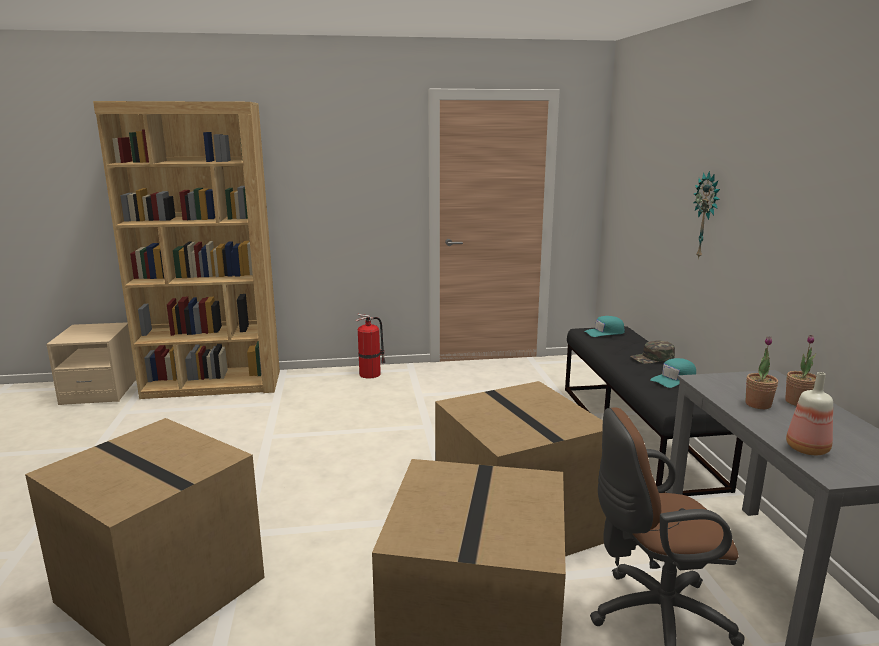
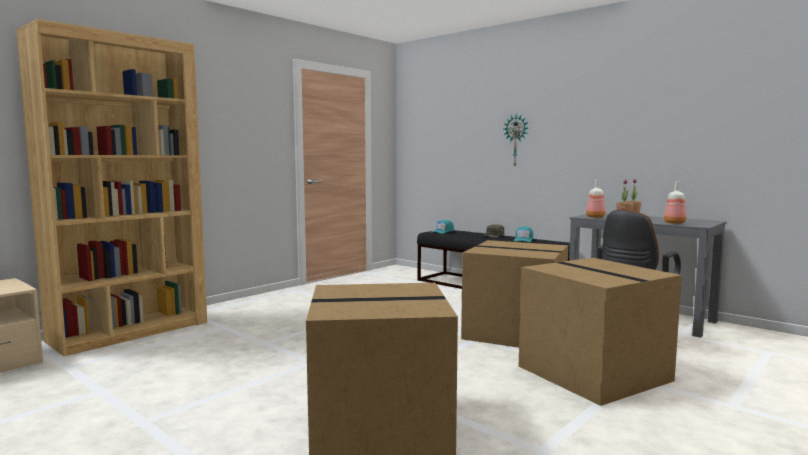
camera: 40 degrees left, 10 degrees down
(371, 374) = (268, 298): fire extinguisher -> none
(720, 387) = (595, 217): none -> bottle

